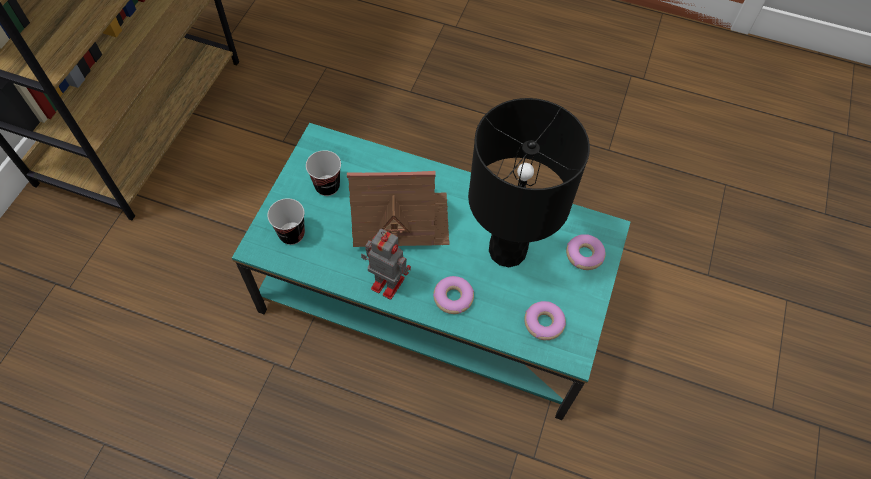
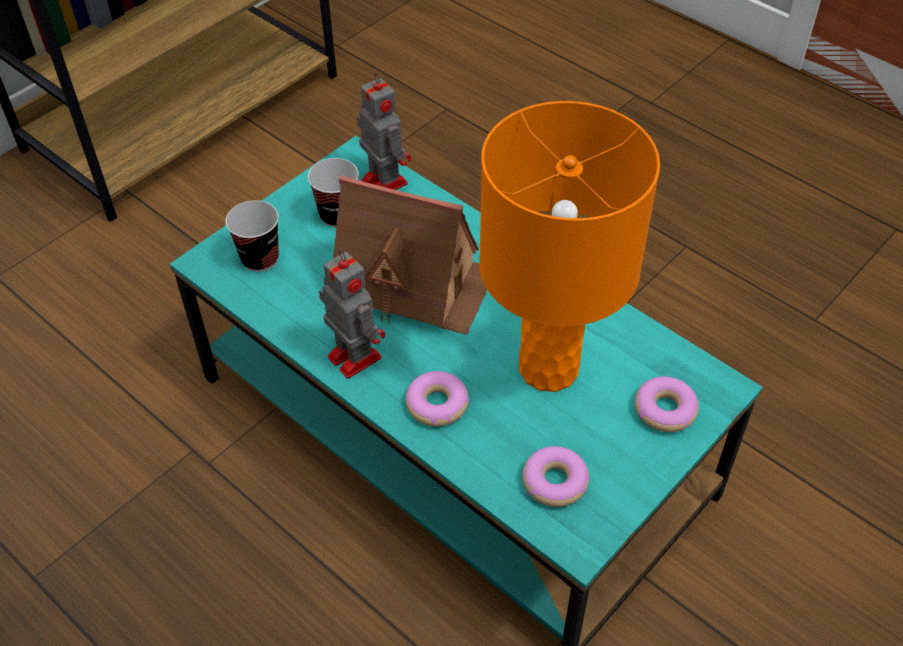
camera: 25 degrees right, 10 degrees down
(344, 151) = (383, 181): none -> toy robot
(507, 251) = (548, 369): black table lamp -> orange table lamp

